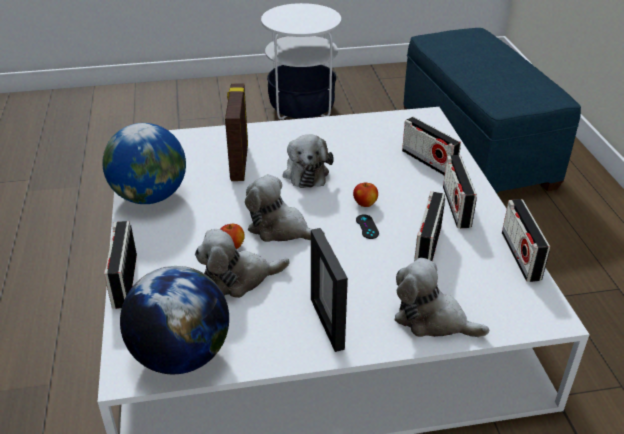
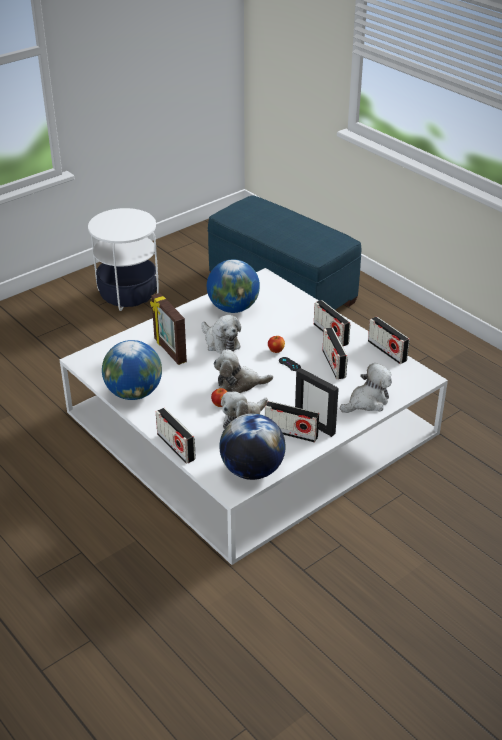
camera: 30 degrees left, 0 degrees up
(359, 138) = (233, 308): none -> globe
(428, 162) = (291, 310): radio -> radio (291, 433)
(432, 319) = (367, 402): plush toy -> plush toy turned 150 degrees clockwise

